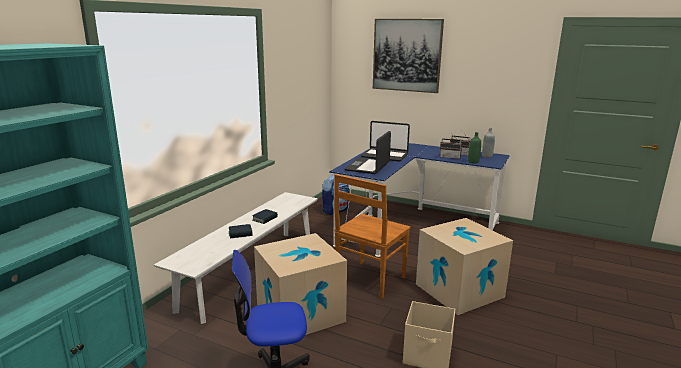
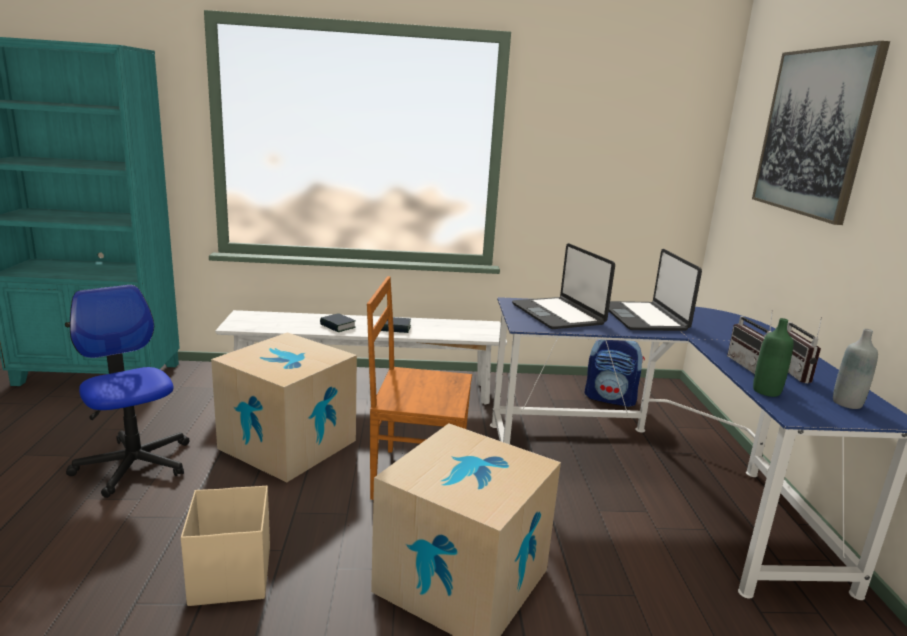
camera: 60 degrees right, 0 degrees up
(368, 167) = (558, 314): laptop -> laptop turned 105 degrees counterclockwise

